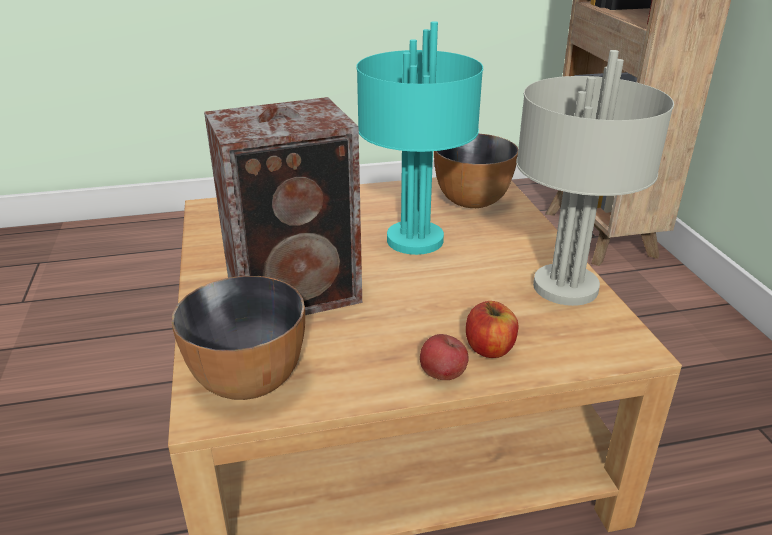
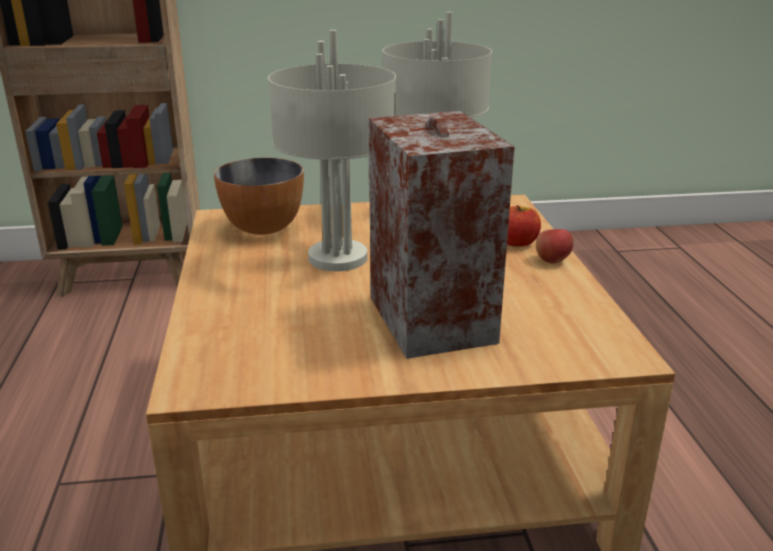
camera: 85 degrees left, 5 degrees down
(249, 379) = (579, 338): bowl -> none
(414, 241) = (339, 258): turquoise table lamp -> grey table lamp

